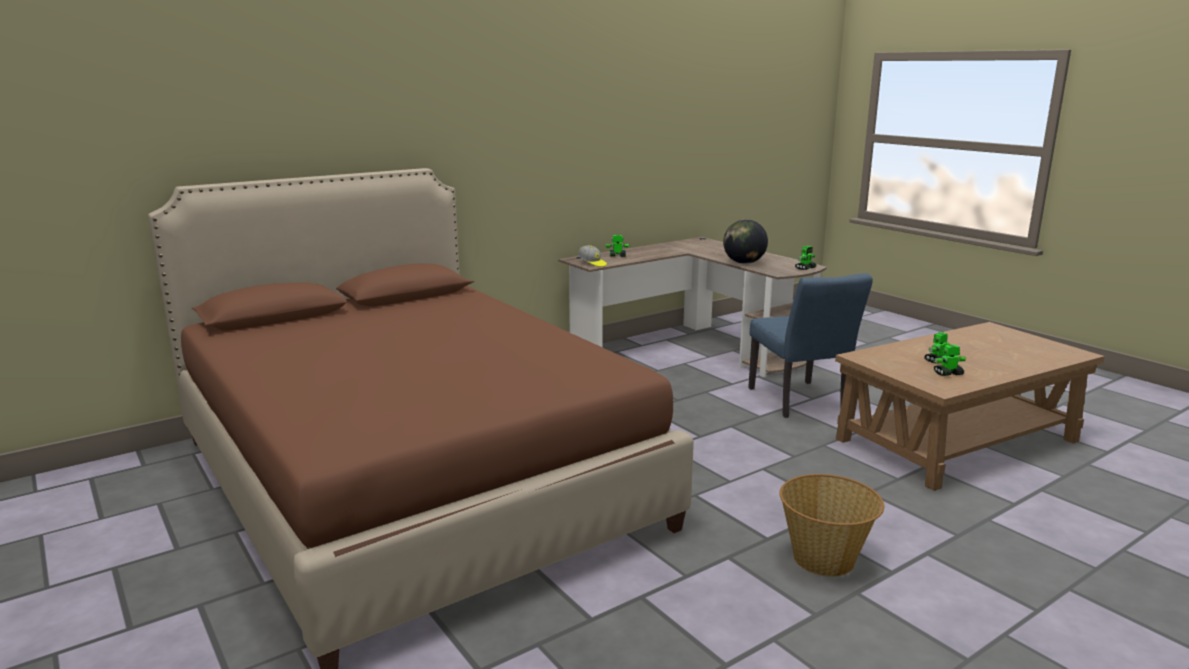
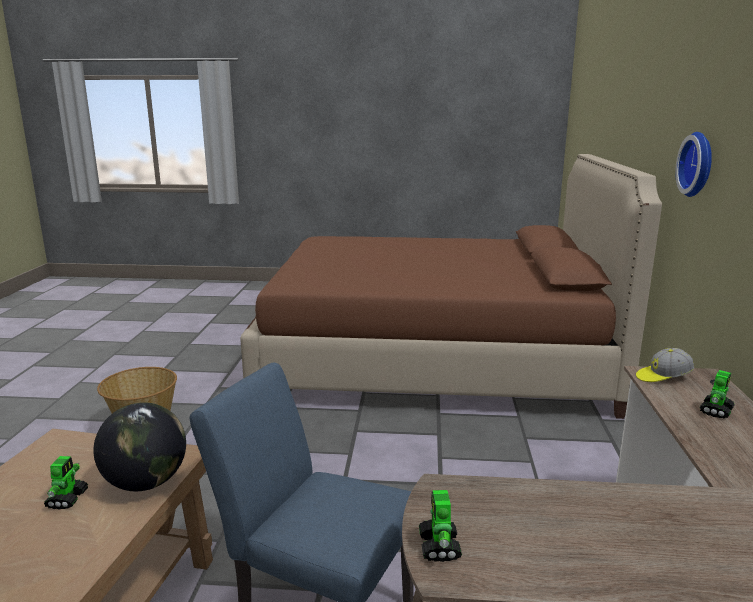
camera: 130 degrees right, 0 degrees up
(481, 147) = (699, 164): none -> wall clock
(744, 263) = (561, 499): globe -> globe (146, 483)
(948, 373) = (49, 474): toy robot -> none

